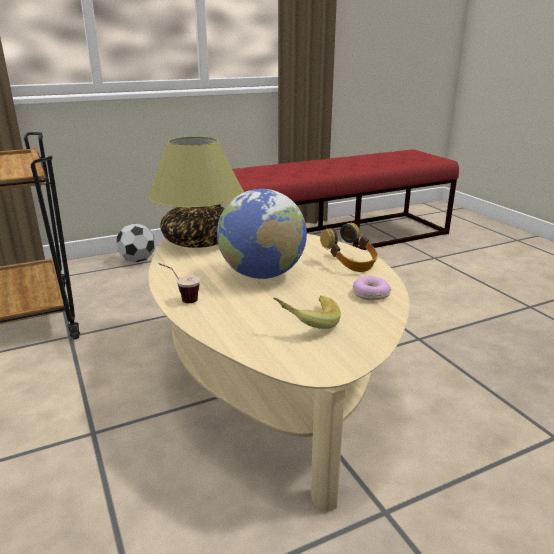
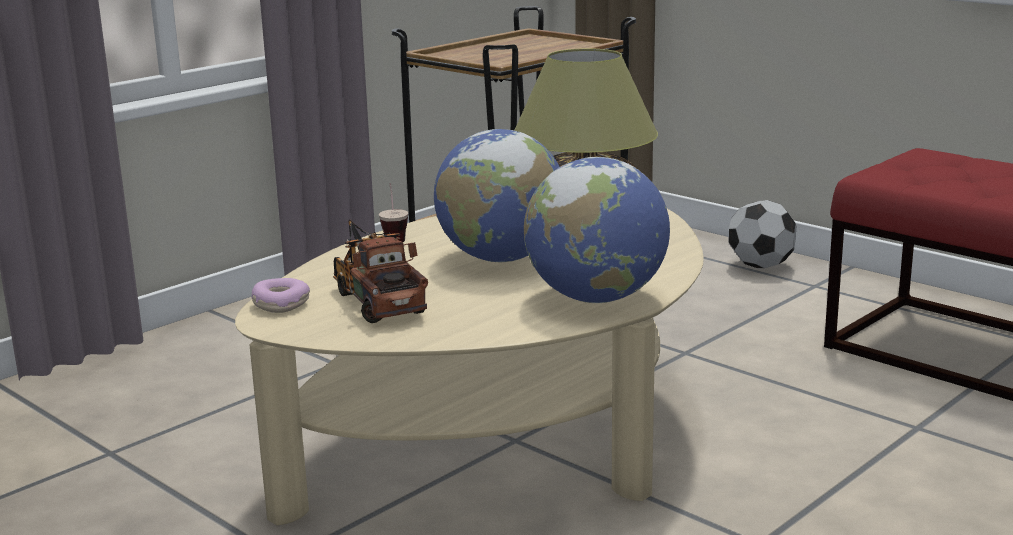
camera: 70 degrees right, 5 degrees down
(306, 322) = (377, 299): banana -> toy truck
(350, 264) = (596, 298): headphones -> globe
(370, 294) = (491, 321): donut -> donut (281, 304)

